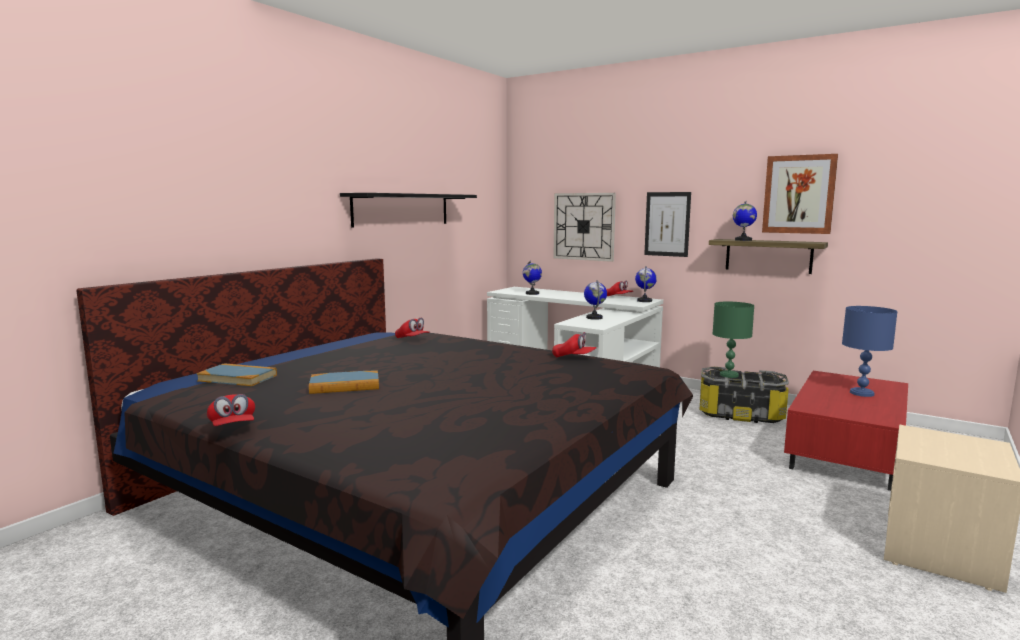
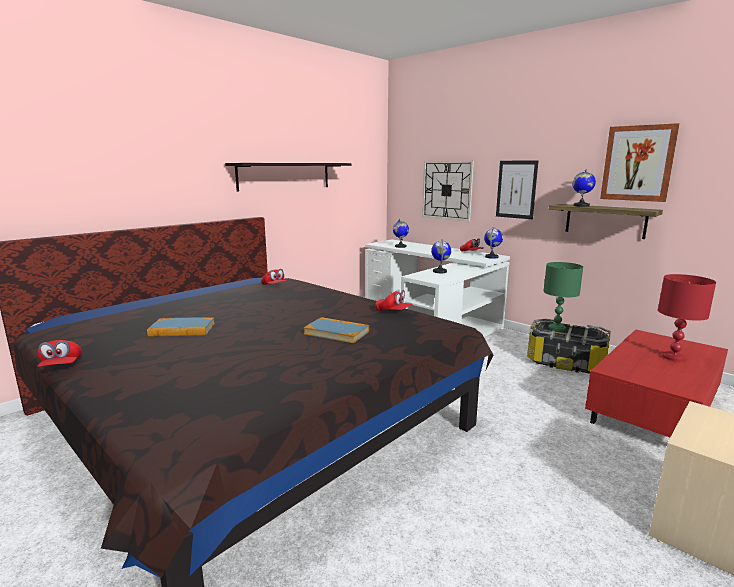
camera: 10 degrees right, 5 degrees up
(238, 378) = (110, 317): book -> book (336, 332)
(861, 393) = (673, 357): blue table lamp -> red table lamp

